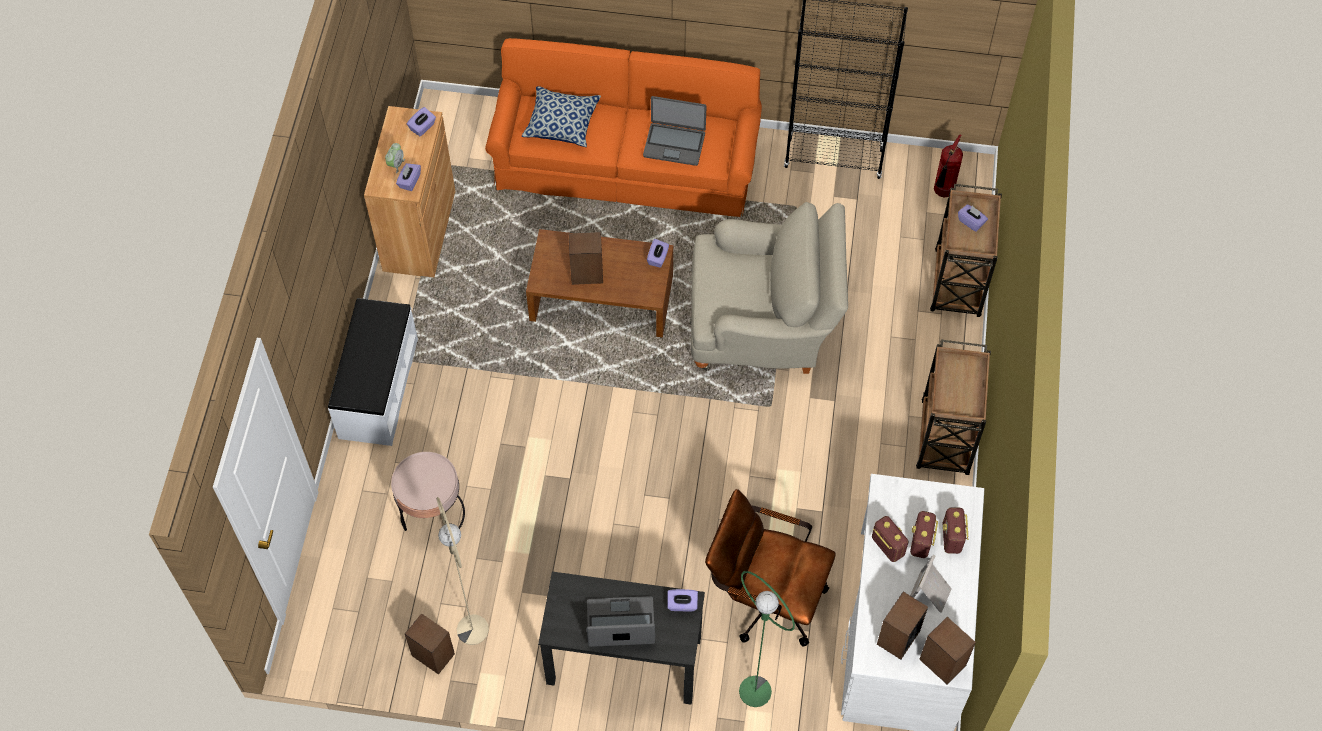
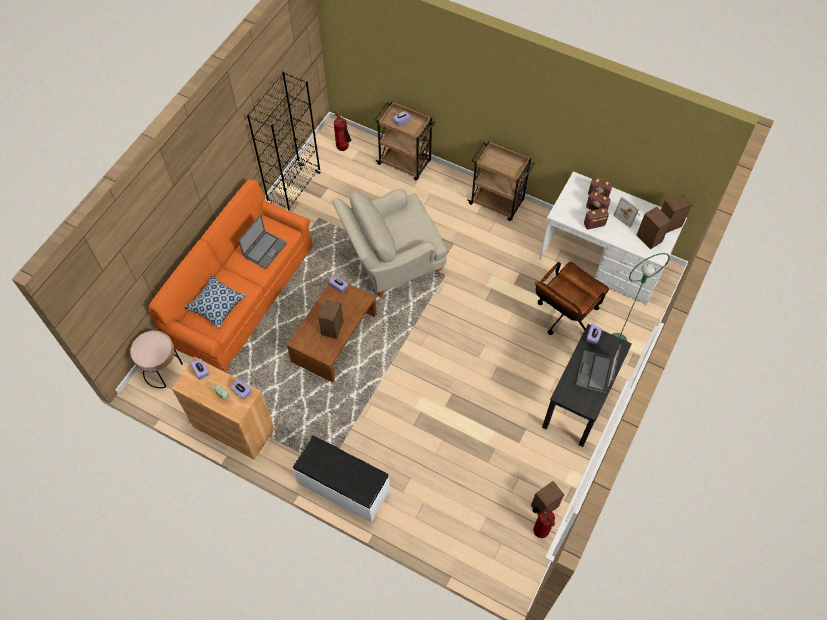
camera: 70 degrees left, 0 degrees up
(394, 656) = (539, 529): none -> fire extinguisher
(433, 514) = (448, 479): pink side table -> pink side table (163, 370)
(472, 629) = (534, 478): beige floor lamp -> none
(763, 326) = (391, 261): beige armchair -> beige armchair turned 135 degrees counterclockwise

